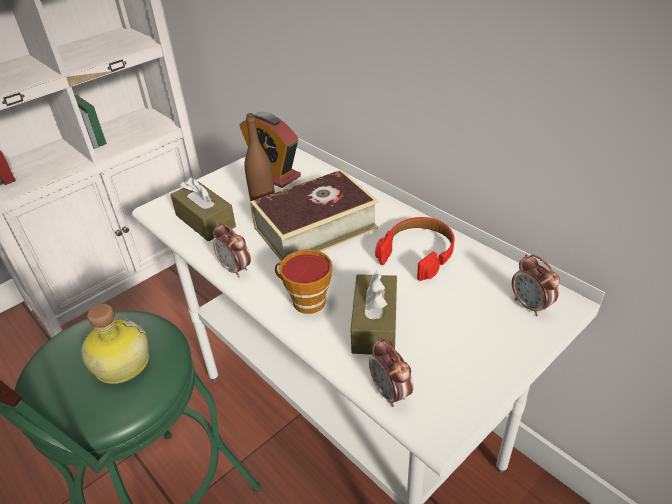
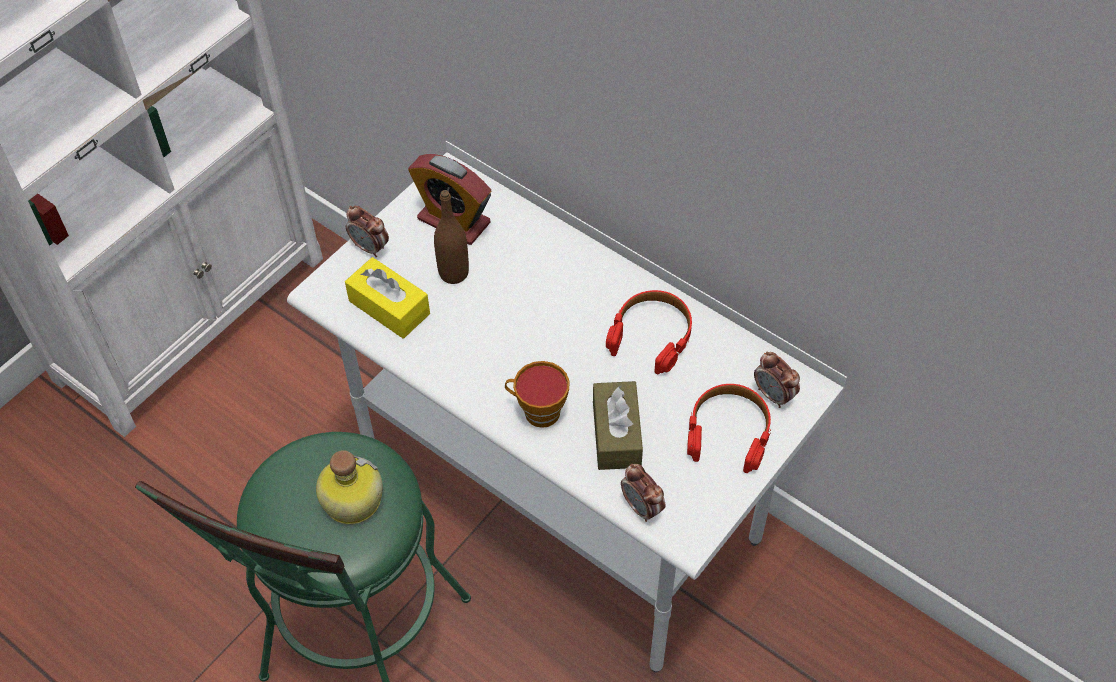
camera: 10 degrees left, 15 degrees up
(205, 221) = (389, 307): brown tissue box -> yellow tissue box
(235, 269) = (448, 376): alarm clock -> alarm clock (370, 248)
(315, 227) = (527, 307): book -> none
(485, 332) = (728, 432): none -> red headphones

